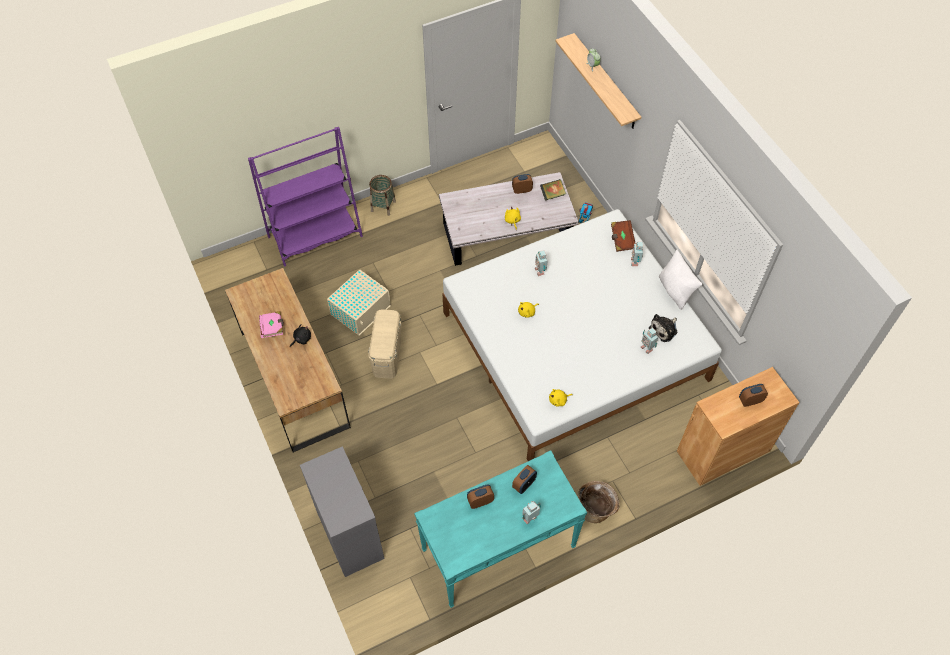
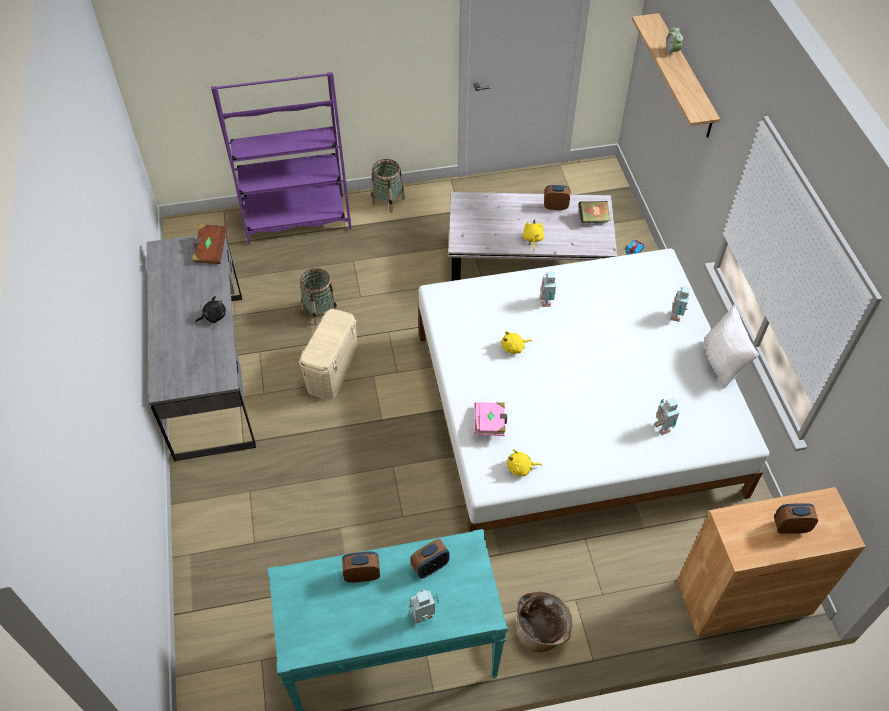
camera: 15 degrees right, 5 degrees down
(272, 328) = (184, 296): pink book -> pink book (490, 424)
(294, 378) = (210, 373): brown desk -> grey desk
(349, 534) = (205, 581): grey dresser -> none
(361, 309) = (320, 311): beige storage box -> basket
(622, 240) = (666, 285): brown book -> brown book (210, 250)
(664, 329) = (694, 409): plush toy -> none

